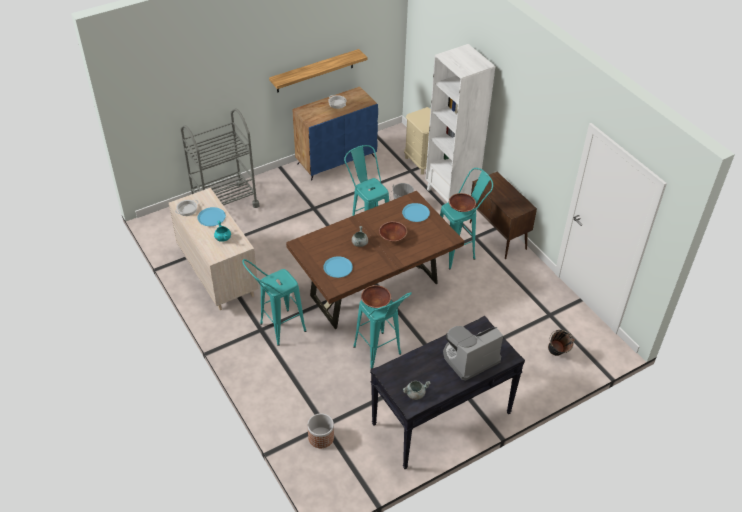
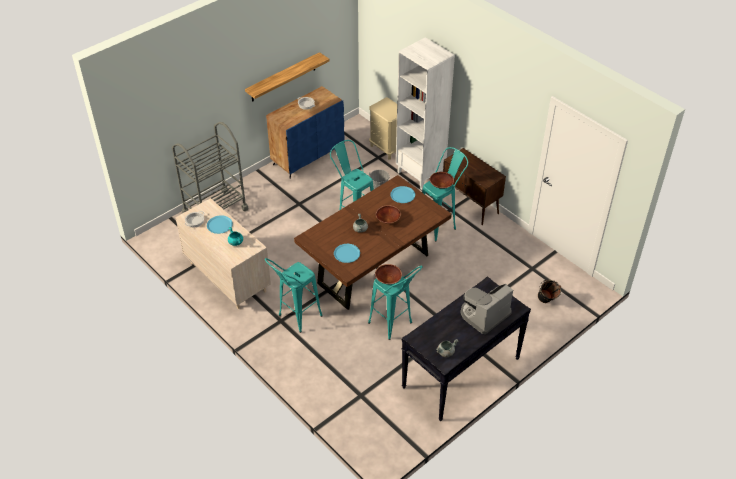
camera: 10 degrees left, 0 degrees up
(321, 437) = (360, 406): planter -> none

